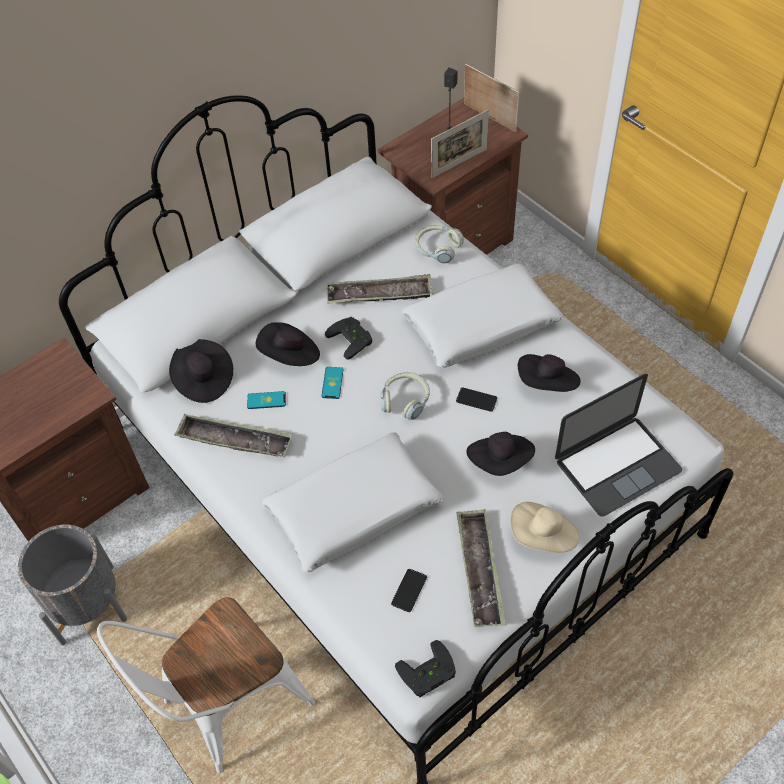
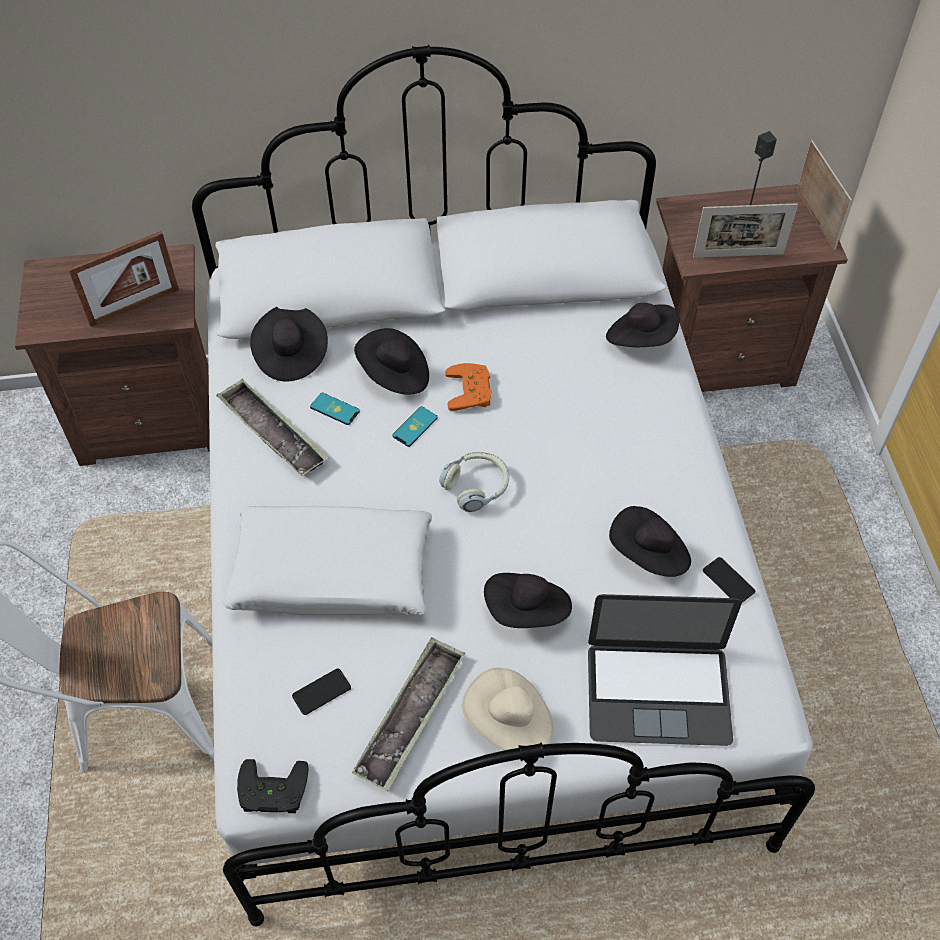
camera: 30 degrees right, 0 degrees up
(55, 405) = (134, 307): none -> picture frame
(87, 604) = (88, 531): grey planter -> none
(352, 338) = (472, 390): black game controller -> orange game controller
(379, 295) = (538, 358): tray -> none
(437, 248) = (641, 339): headphones -> black hat
(476, 400) = (554, 528): phone -> phone (728, 581)
(481, 325) = (624, 449): white pillow -> none

